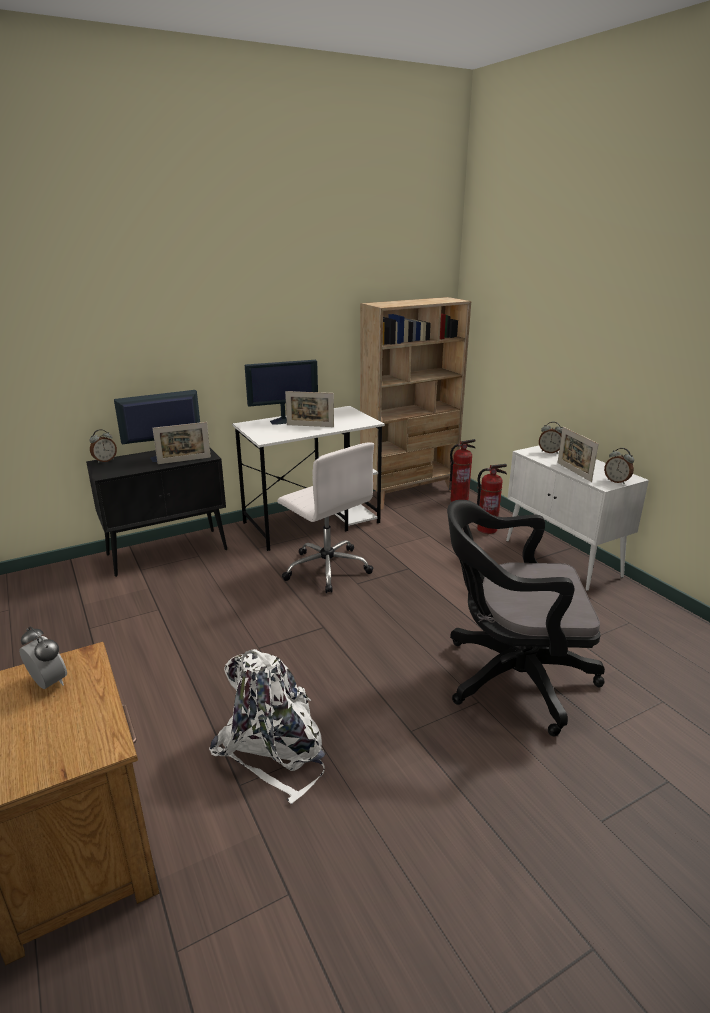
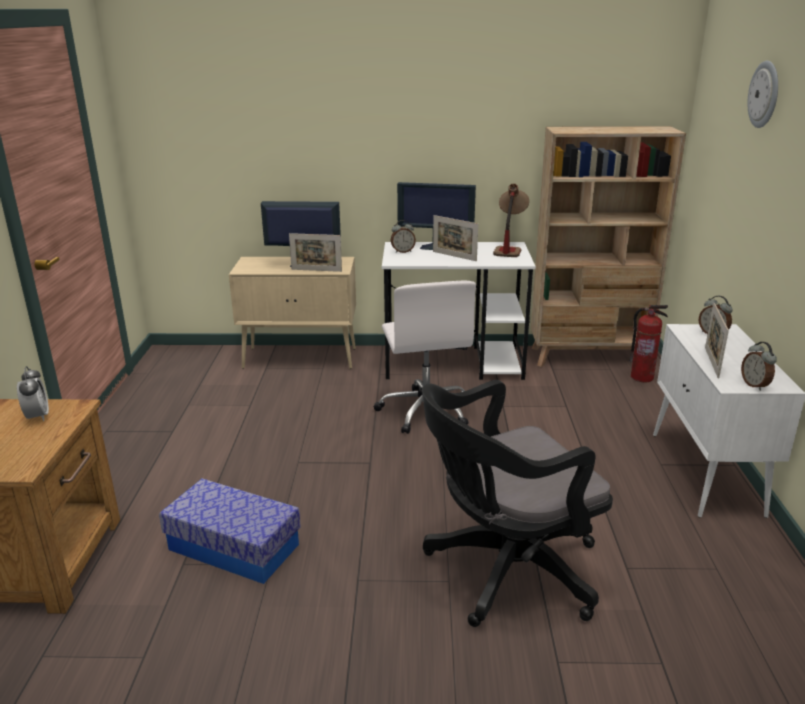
camera: 30 degrees right, 0 degrees up
(105, 460) = (255, 258): alarm clock -> alarm clock (402, 251)
(168, 552) = (301, 358): black cabinet -> beige cabinet
(274, 748) = (233, 547): white backpack -> storage box
(345, 412) = (508, 248): none -> table lamp
(487, 529) = (643, 417): fire extinguisher -> none
(509, 678) = (505, 571): black office chair -> black office chair turned 60 degrees counterclockwise
(554, 265) = (764, 94): none -> wall clock

